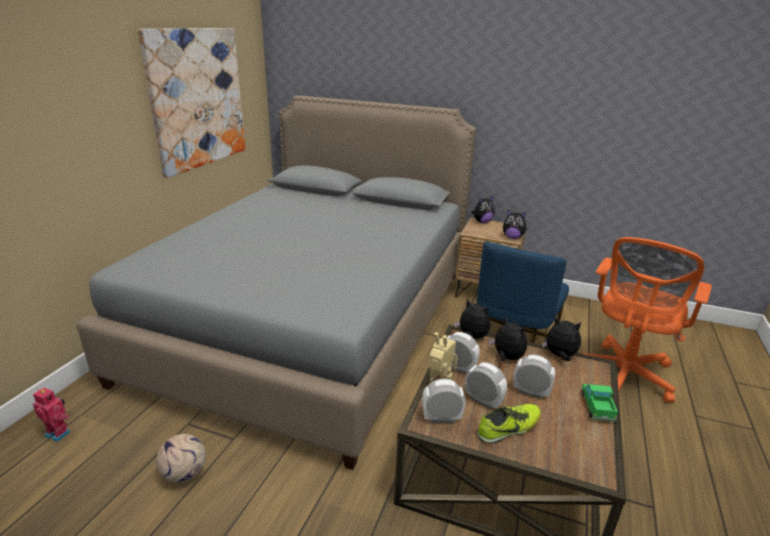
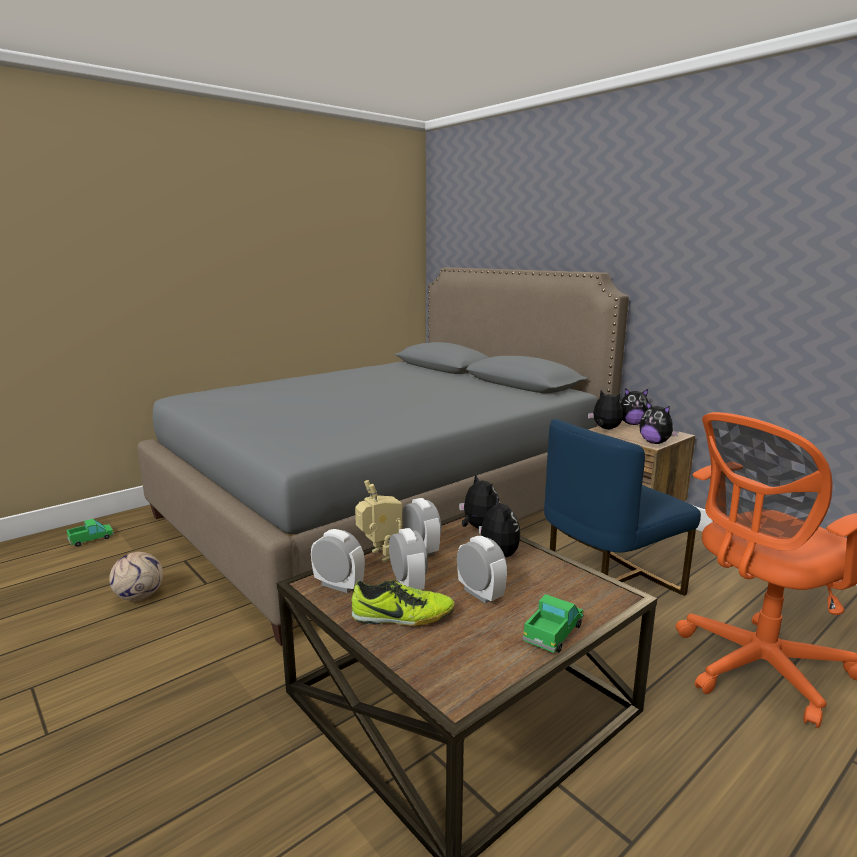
camera: 30 degrees right, 10 degrees down
(59, 433) = (91, 539): toy robot -> toy truck
(197, 99) = (327, 261): picture -> none
(559, 356) = (574, 571): plush toy -> plush toy (605, 429)

